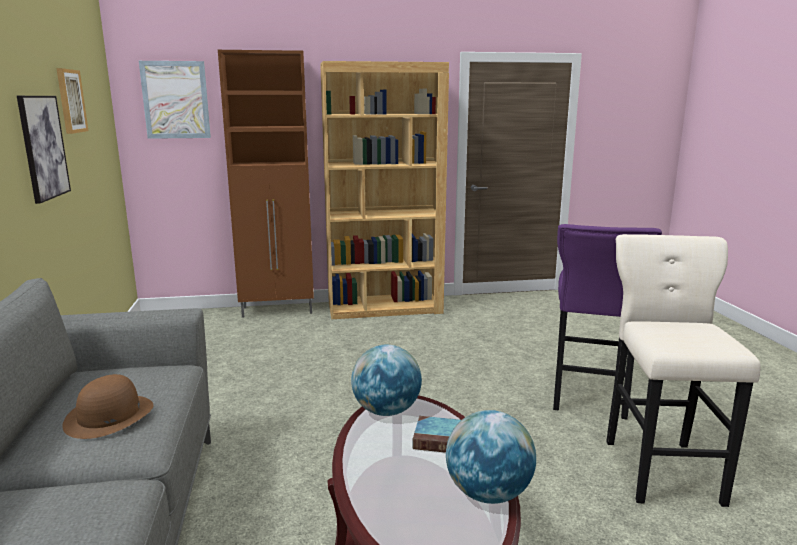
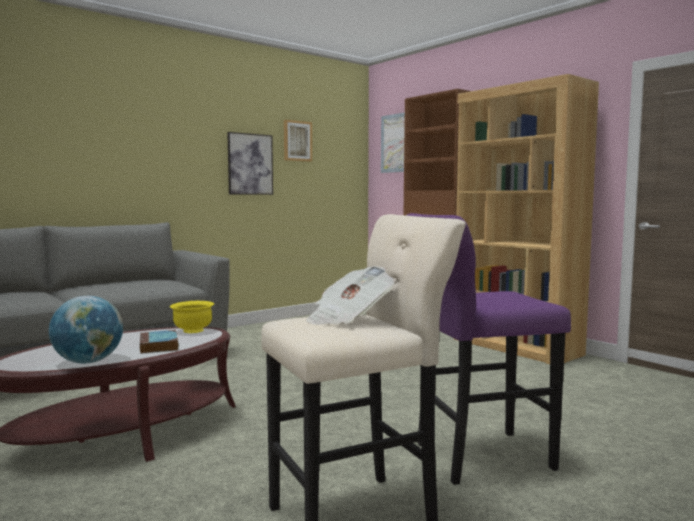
camera: 60 degrees right, 10 degrees down
(109, 416) = (116, 286): brown hat -> none
(386, 411) = (192, 330): globe -> yellow bowl
(671, 328) = (348, 319): none -> newspaper

